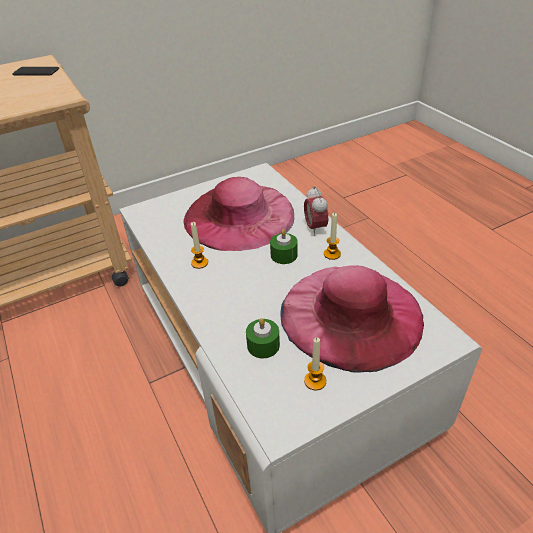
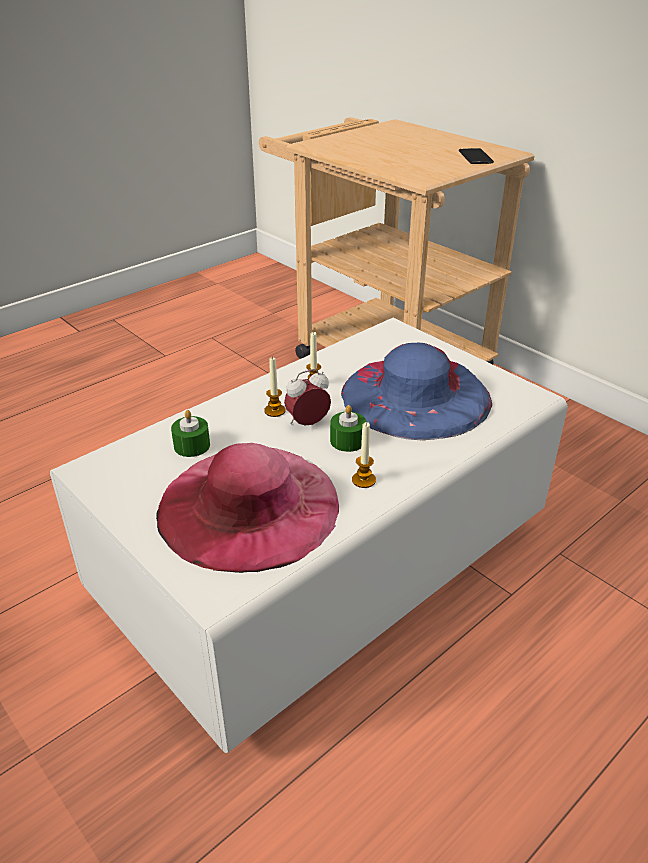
camera: 75 degrees right, 5 degrees down
(239, 216) = (415, 395): pink hat -> blue hat
(315, 228) = (417, 460): alarm clock -> alarm clock (307, 423)
(315, 381) = (143, 486): candle -> candle (274, 411)

